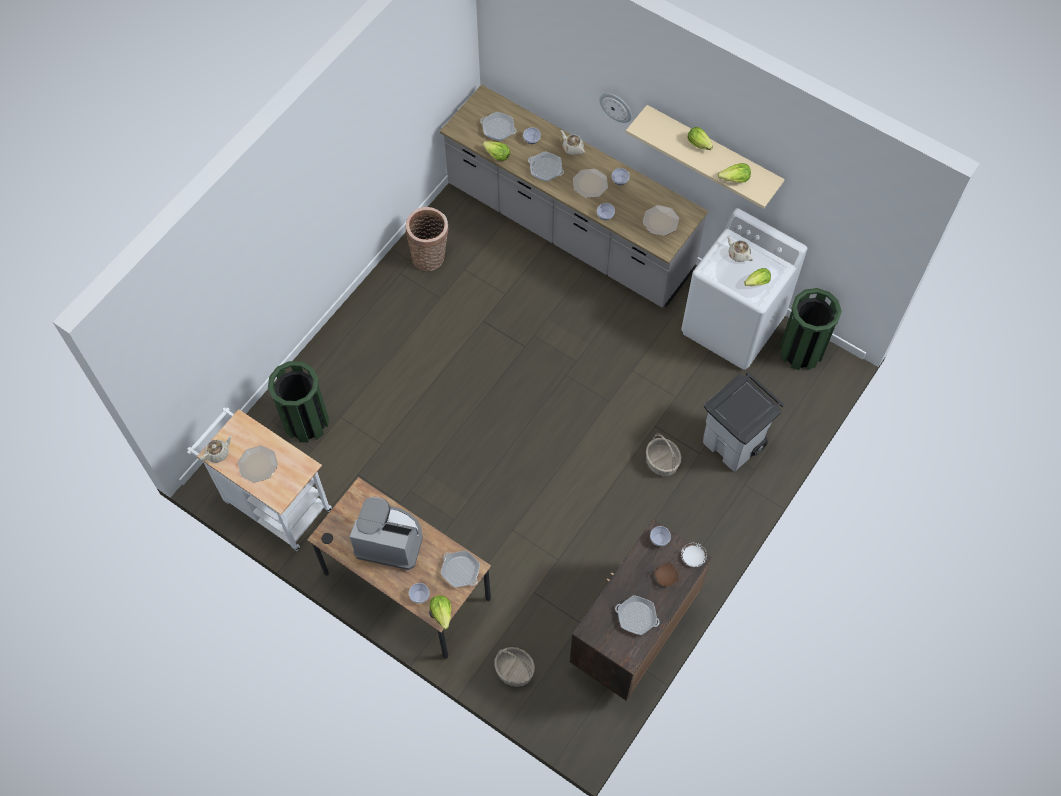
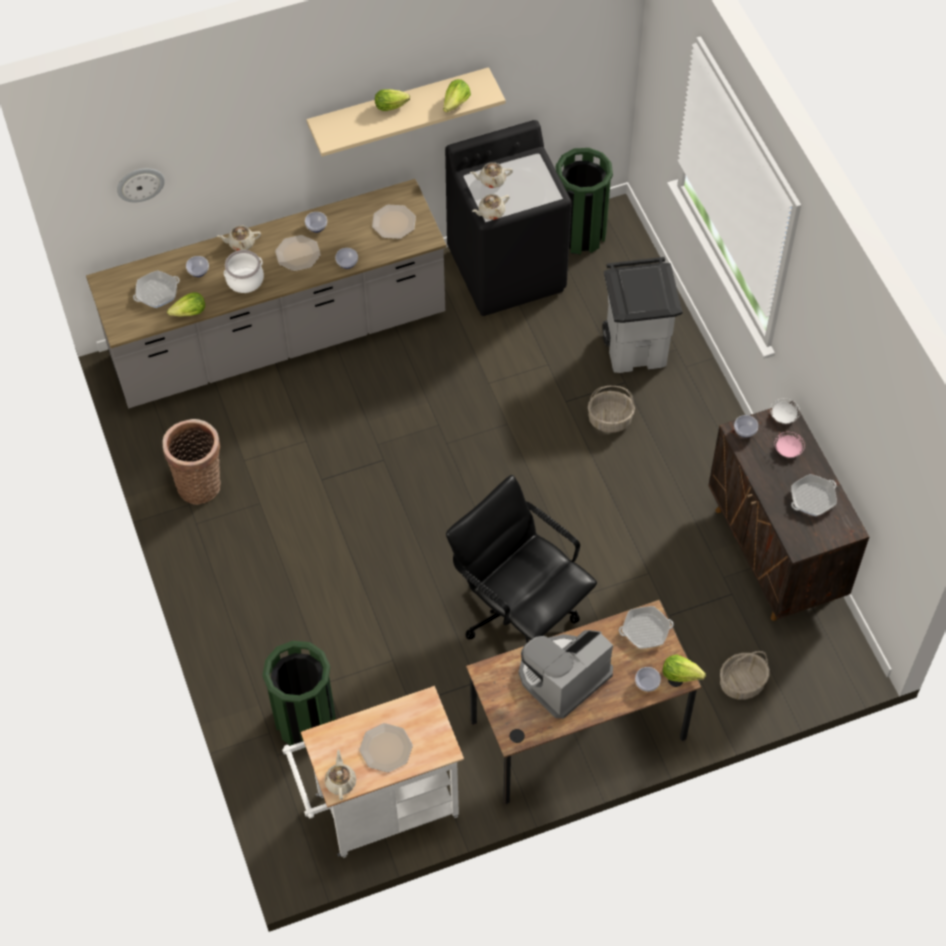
camera: 55 degrees left, 5 degrees down
(470, 496) = (519, 611): none -> black office chair
(545, 169) = (245, 280): frying pan -> cooking pot
(616, 107) = (269, 154): wall clock -> wall clock (140, 184)
(666, 577) = (788, 449): brown plate -> pink plate
(710, 270) = (491, 212): none -> beige teapot
(733, 325) = (507, 269): white washing machine -> black washing machine
(755, 283) = (535, 187): lettuce -> none

